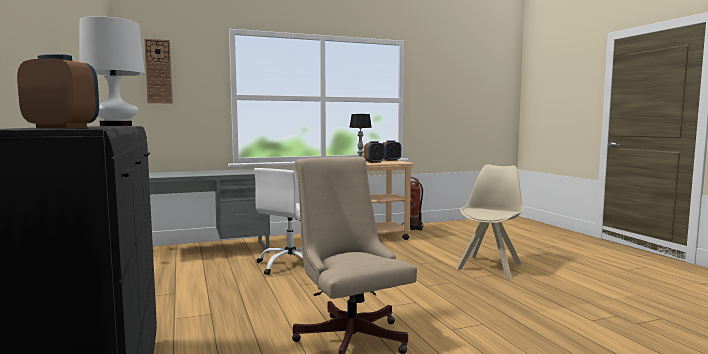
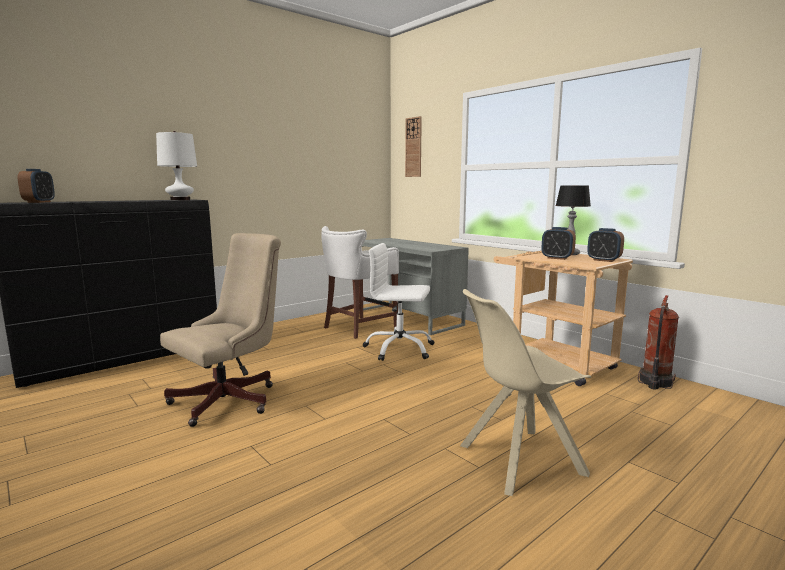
camera: 70 degrees right, 5 degrees up
(204, 270) = (358, 328): none -> white stool
(490, 266) = (517, 460): beige chair -> beige chair turned 150 degrees clockwise

